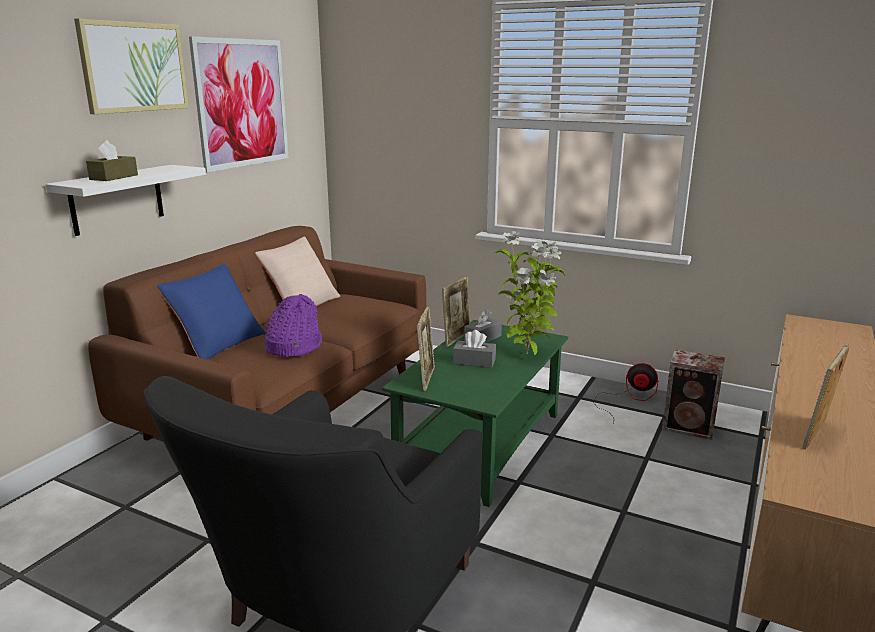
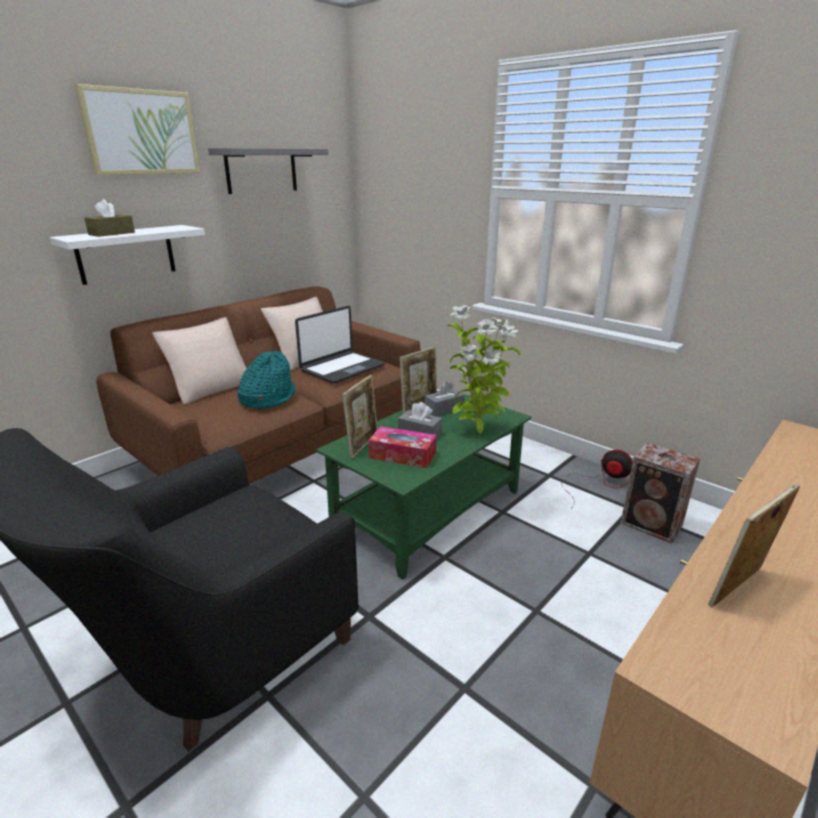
camera: 15 degrees right, 5 degrees up
(217, 343) = (210, 387): blue pillow -> beige pillow
(242, 103) = (261, 170): picture -> grey shelf
(293, 346) = (267, 398): purple hat -> turquoise hat
(351, 310) = (342, 368): none -> laptop
(472, 382) = (402, 455): none -> tissue box

